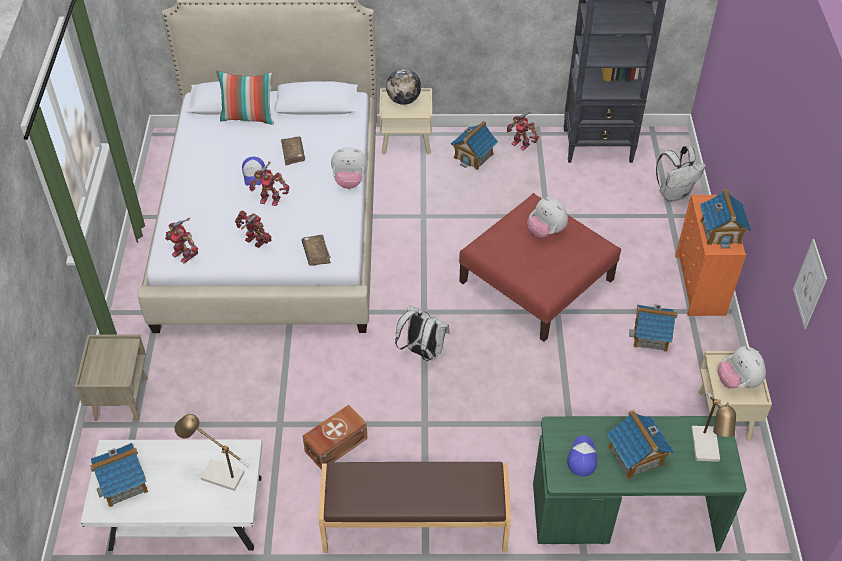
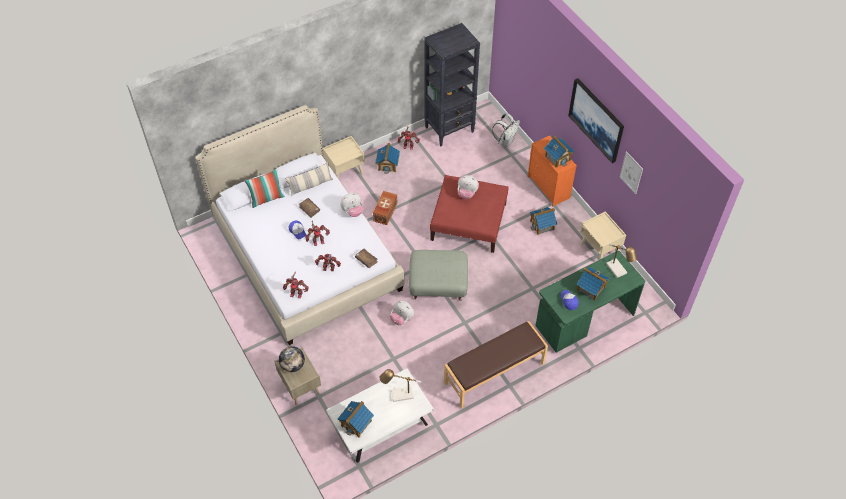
camera: 30 degrees left, 5 degrees up
(319, 124) = (310, 185): none -> pillow
(335, 444) = (428, 355): brown storage box -> brown storage box (384, 212)
(404, 100) = (340, 149): globe -> globe (293, 365)
(422, 352) = (437, 286): white backpack -> grey ottoman
(737, 382) = (605, 231): plush toy -> plush toy (402, 319)
(792, 170) = (597, 119): none -> picture

